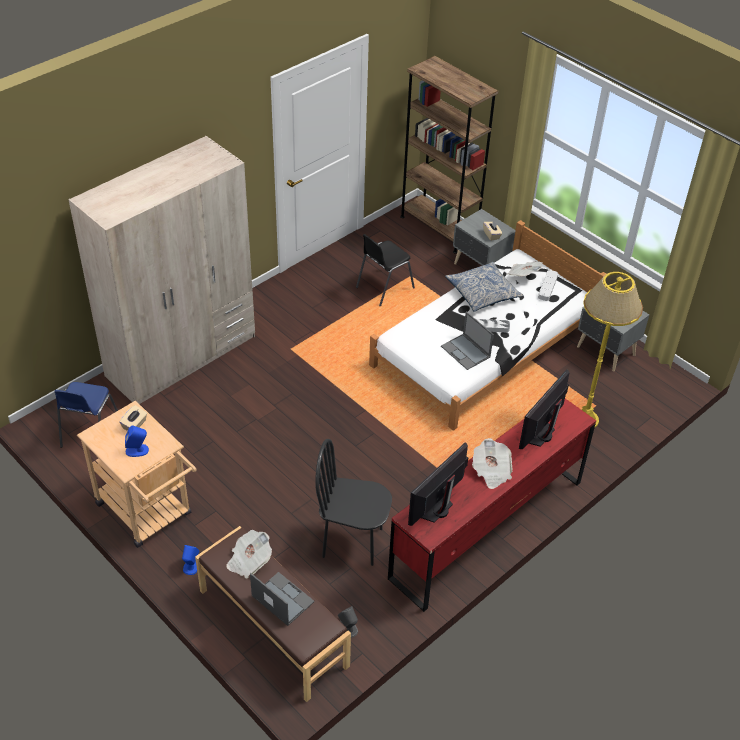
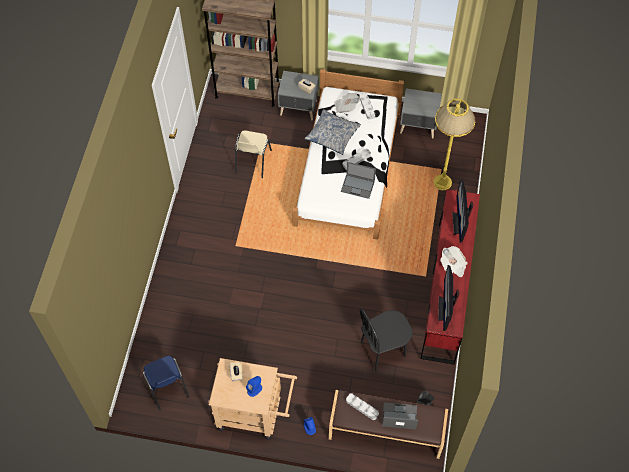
camera: 35 degrees left, 15 degrees up
(182, 356) = (172, 296): beige wardrobe -> none
(249, 561) = (362, 407): newspaper -> grey tray
(384, 287) = (252, 162): black chair -> beige chair

